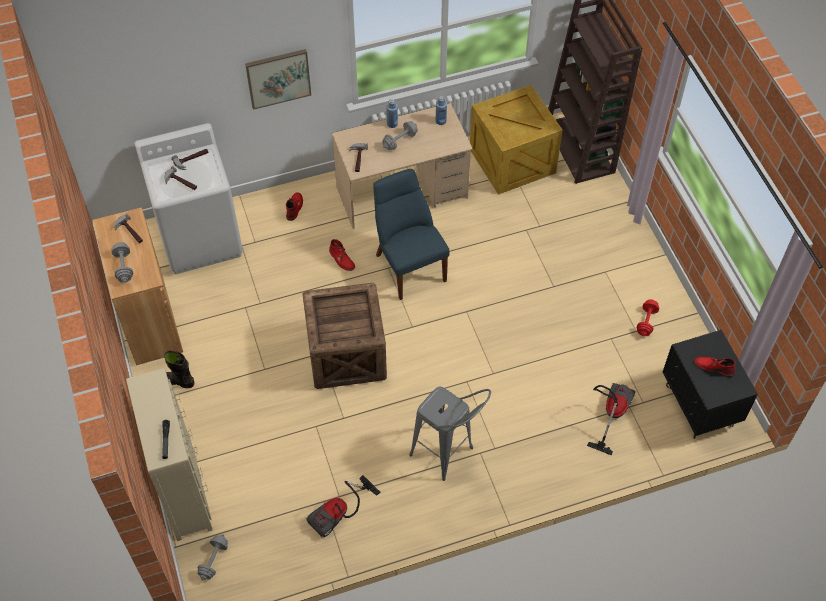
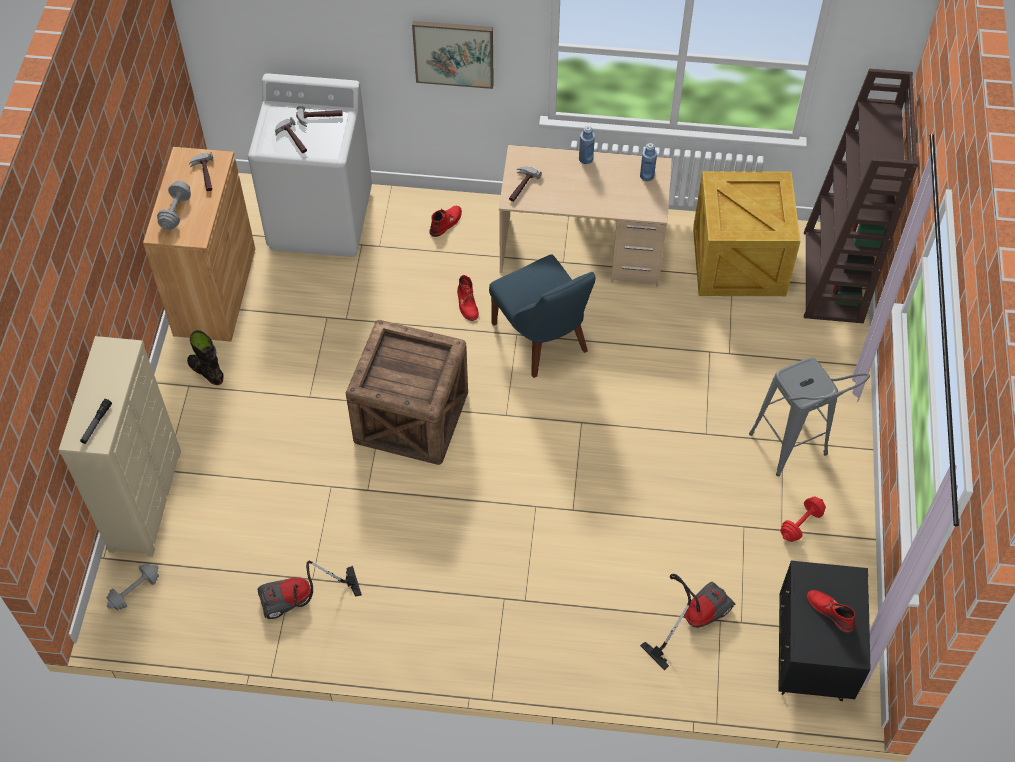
camera: 25 degrees right, 0 degrees up
(400, 141) = (583, 182): grey dumbbell -> none
(408, 265) = (542, 340): blue chair -> blue chair turned 150 degrees clockwise
(449, 457) = (464, 588): grey stool -> grey stool (794, 453)

